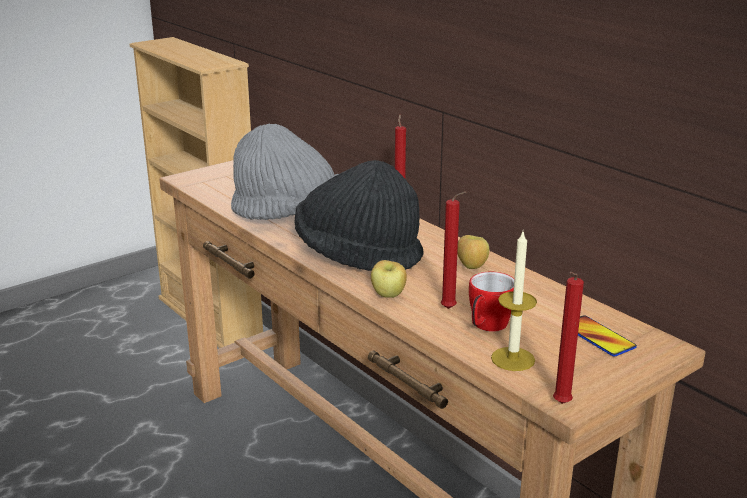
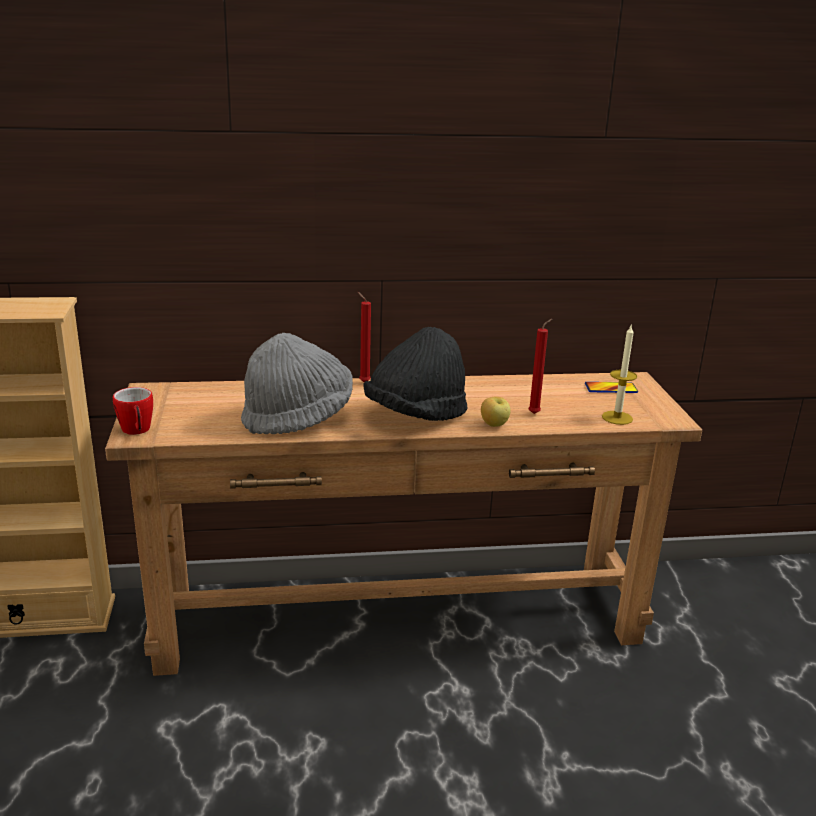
camera: 60 degrees left, 0 degrees up
(471, 267) = (480, 388): apple -> none
(486, 327) = (570, 411): mug -> mug (137, 431)
(560, 405) = (678, 423): red candle -> none

